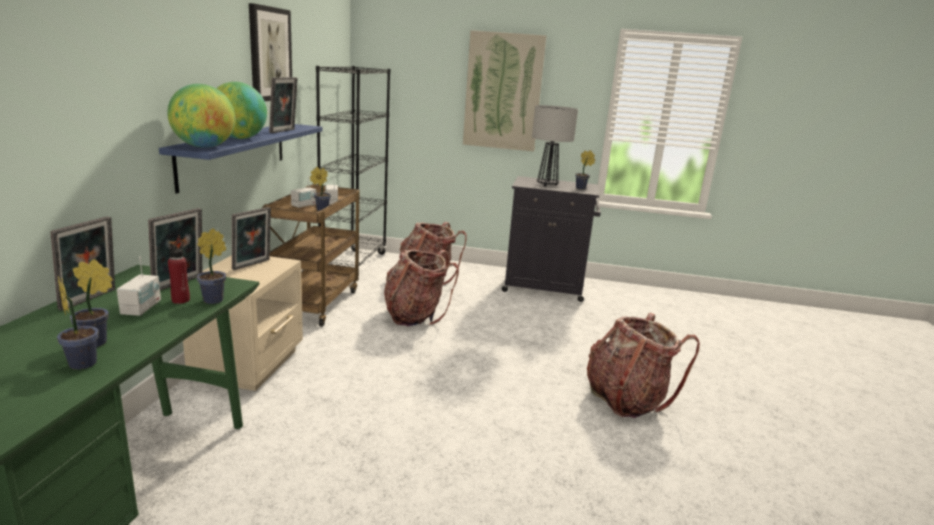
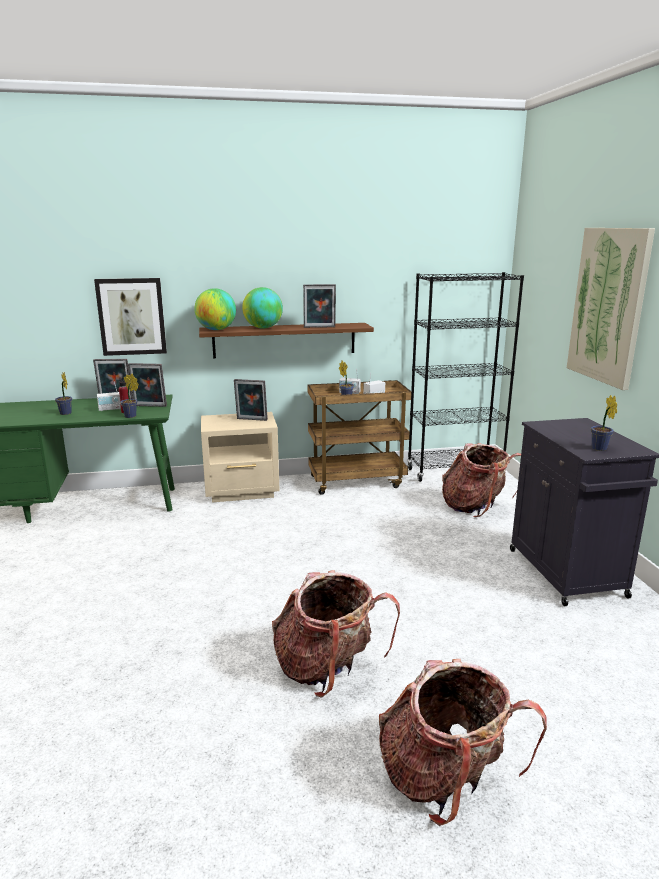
camera: 70 degrees right, 0 degrees up
(82, 362) = (45, 417): potted plant -> none
(235, 153) = (284, 340): blue shelf -> brown shelf
(270, 54) = (342, 265): picture -> picture (131, 316)
(415, 316) = (385, 521): backpack -> backpack (445, 781)
(547, 184) = (573, 433): table lamp -> none

